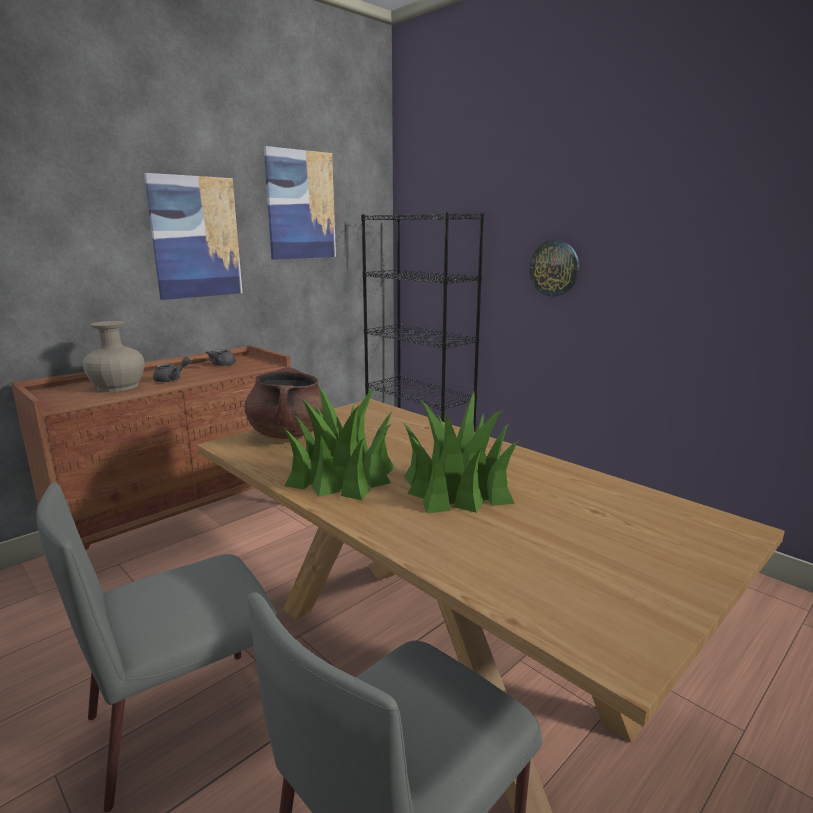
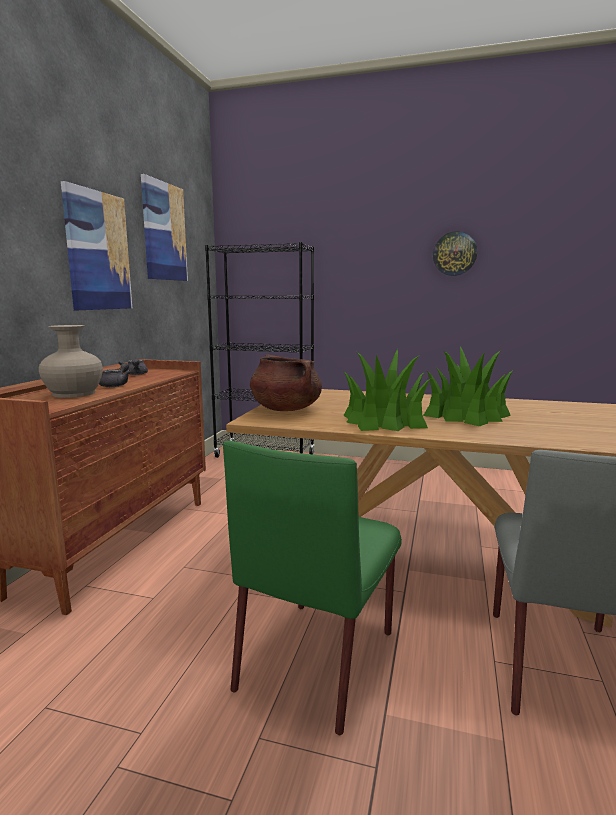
camera: 30 degrees left, 5 degrees down
(187, 720) = (318, 657): grey chair -> green chair
(554, 268) = (377, 286): wall clock -> wall clock (454, 254)

